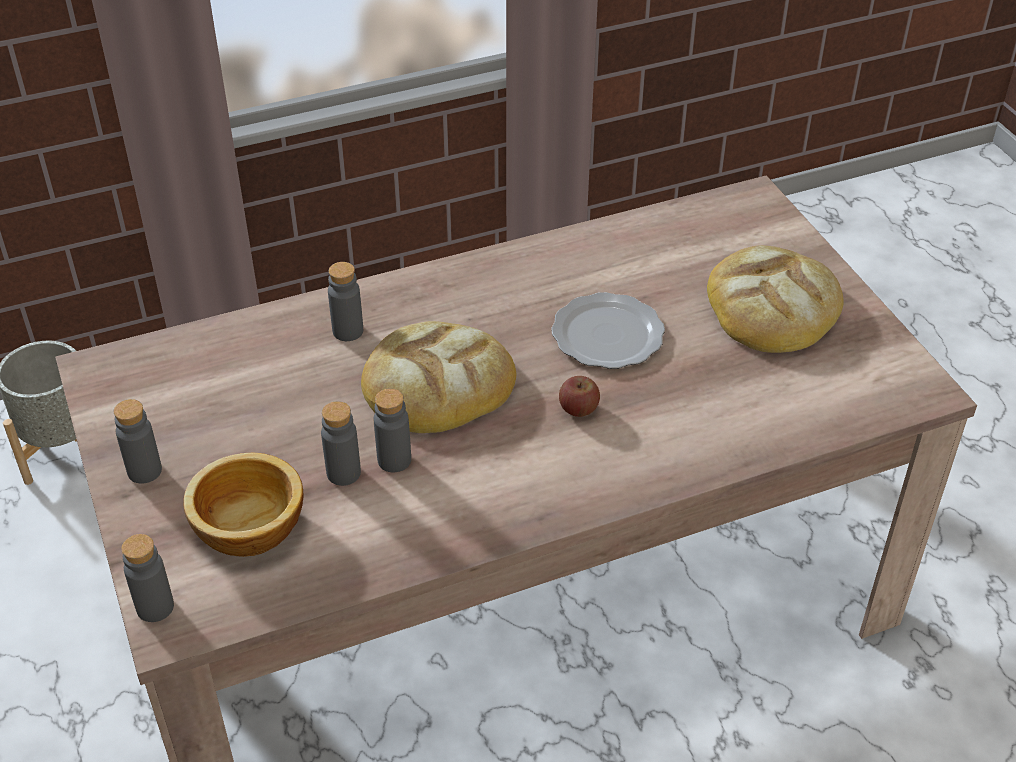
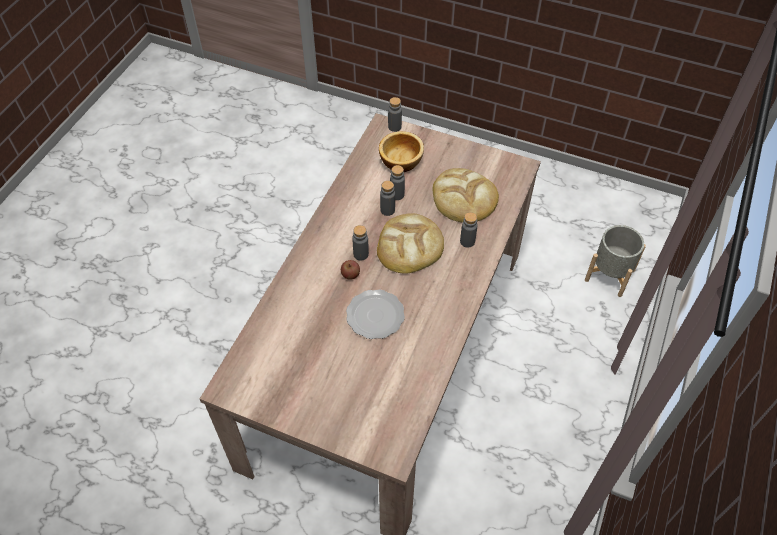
camera: 135 degrees right, 10 degrees up
(144, 471) = (454, 152): grey bottle -> grey bottle (361, 254)
(772, 305) = (325, 387): bread -> bread (464, 198)

